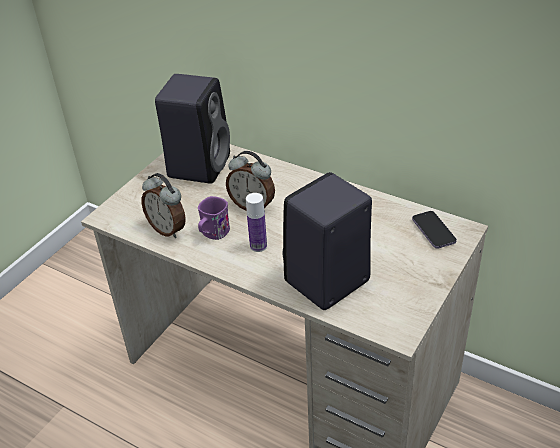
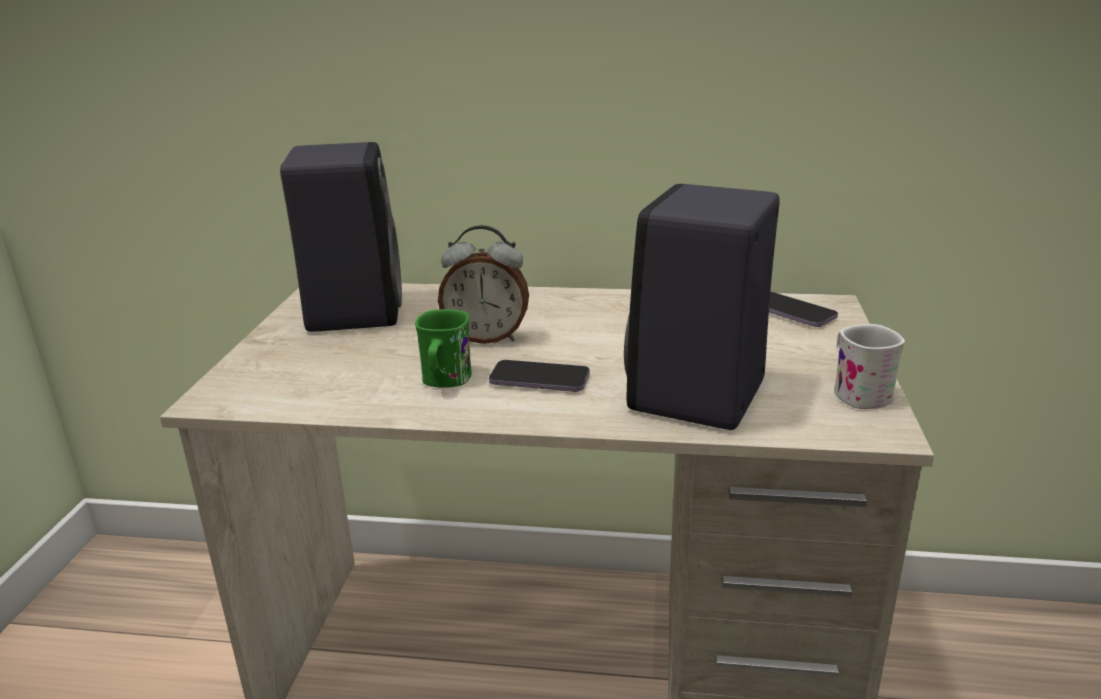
camera: 25 degrees left, 15 degrees down
(168, 229) = (353, 392): alarm clock -> none
(213, 234) = (444, 381): purple mug -> green mug
(258, 246) = (539, 379): bottle -> phone
(411, 304) = (856, 392): none -> white mug

